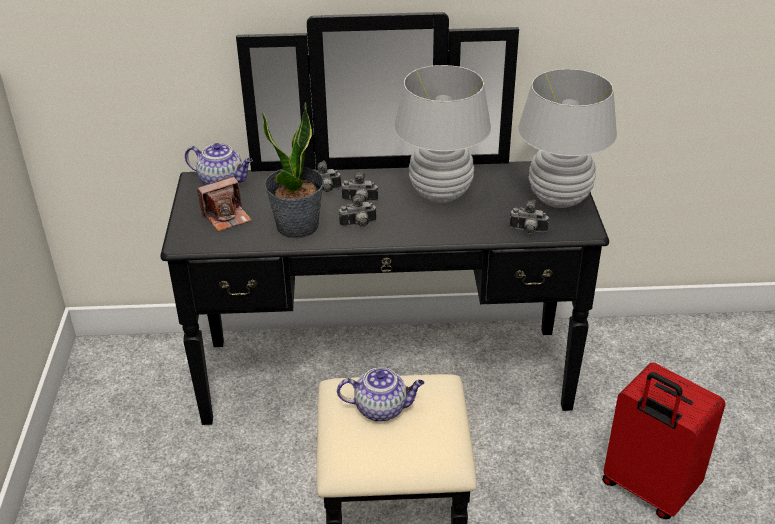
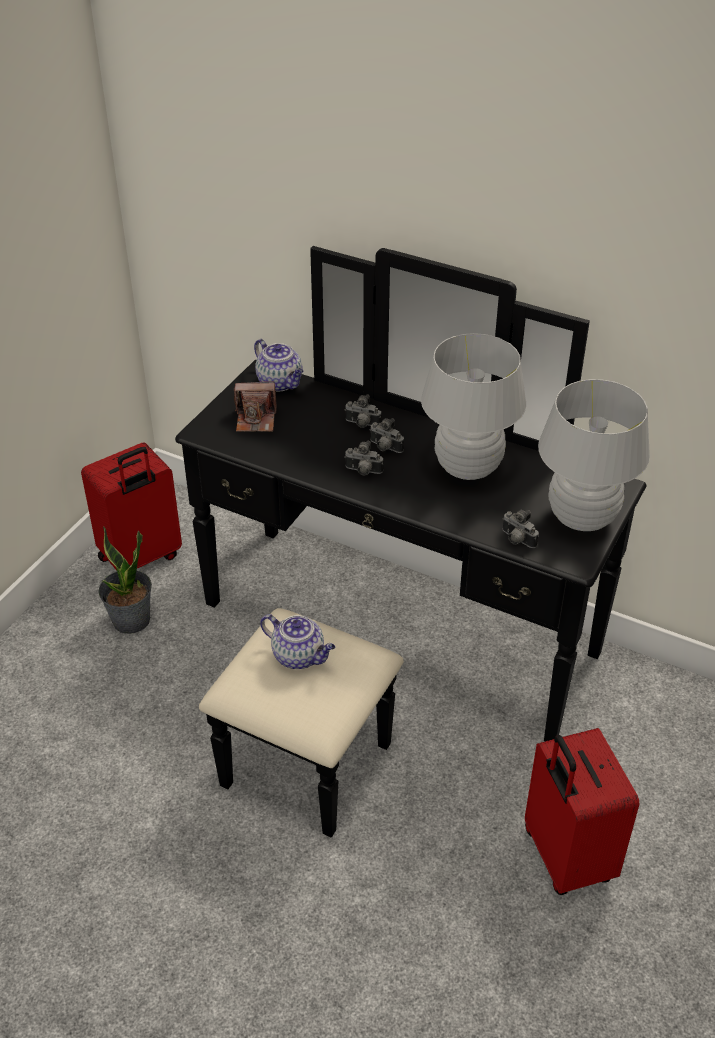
camera: 30 degrees right, 5 degrees up
(108, 411) = (141, 558): none -> red suitcase
(298, 226) = (308, 452): potted plant -> potted plant (131, 620)

